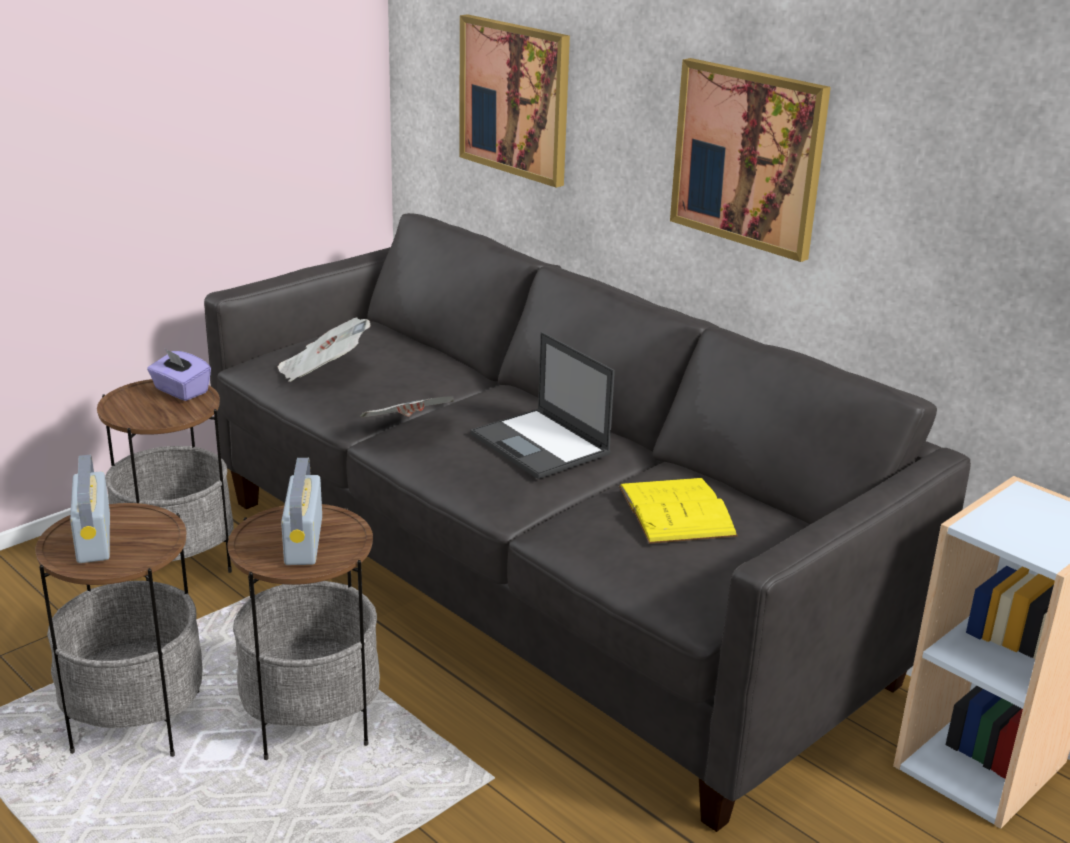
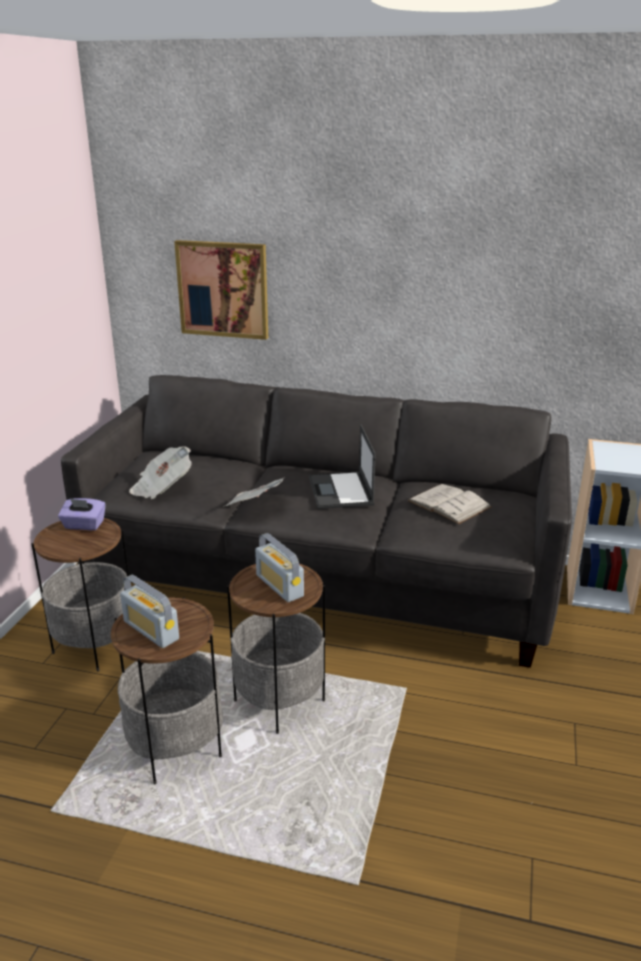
camera: 30 degrees left, 0 degrees up
(541, 444) = (341, 491): laptop -> laptop turned 60 degrees clockwise
(676, 511) = (449, 504): yellow book -> white book
(748, 157) = (406, 299): picture -> none

